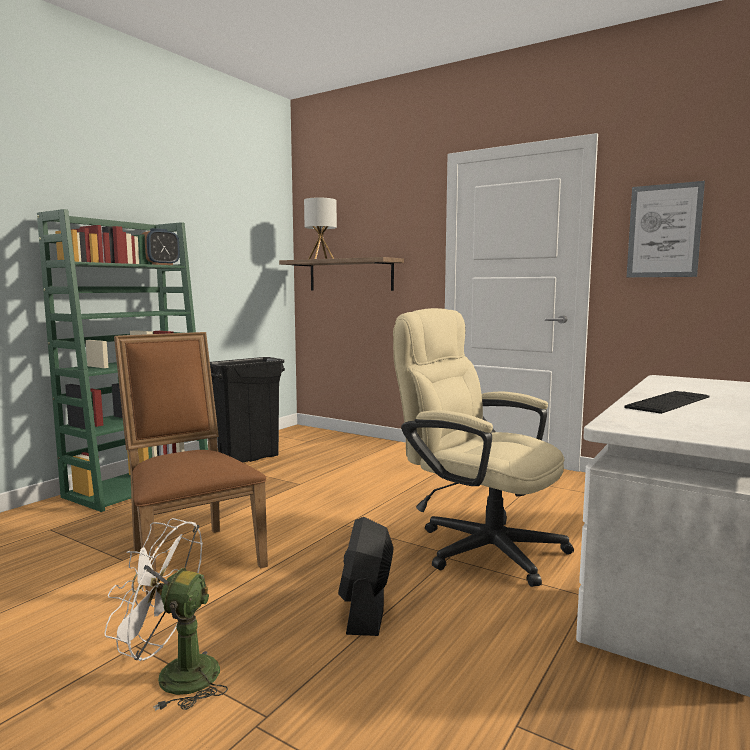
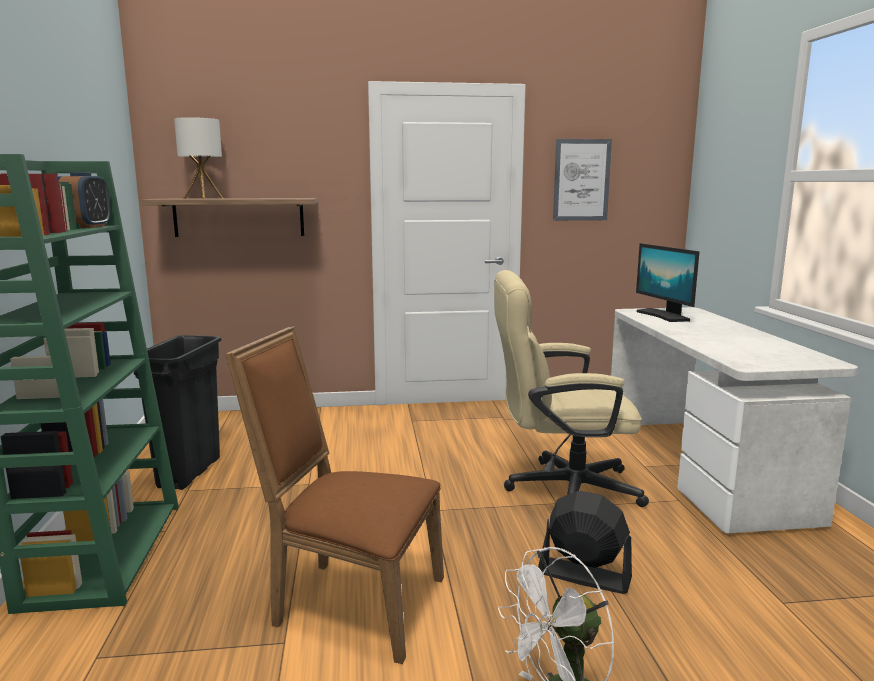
camera: 40 degrees left, 5 degrees up
(365, 610) = (583, 575): black fan -> black fan turned 150 degrees clockwise
(668, 402) = (706, 336): keyboard -> none
(689, 384) = (663, 316): none -> monitor

